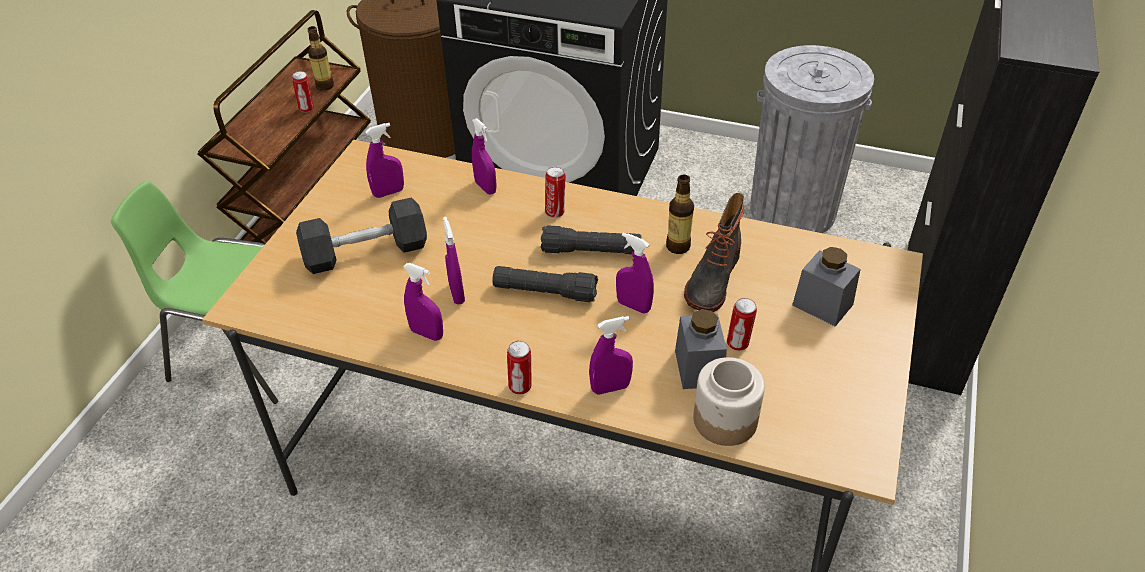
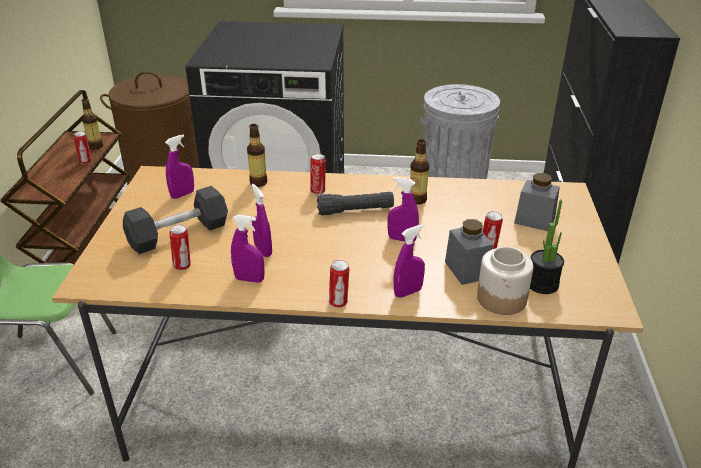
camera: 15 degrees left, 10 degrees down
(357, 300) = (183, 266): none -> can
(485, 187) = (258, 182): purple spray bottle -> bottle
(545, 292) = (331, 240): black flashlight -> none
(711, 280) = (450, 216): boot -> none
(788, 408) = (542, 284): none -> potted plant

